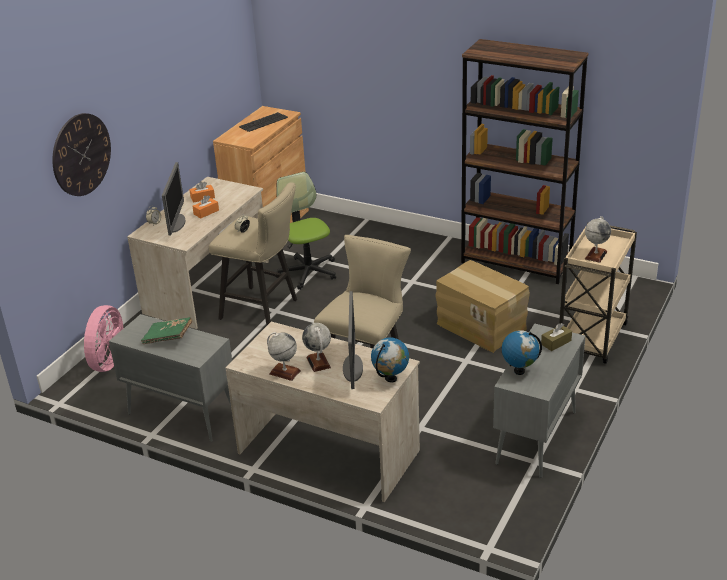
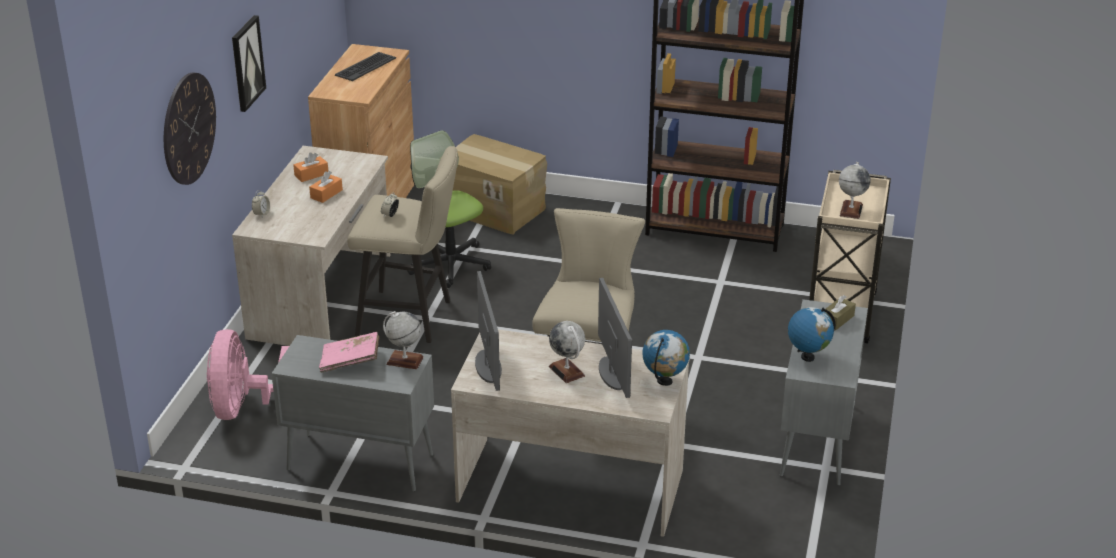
camera: 15 degrees left, 0 degrees up
(148, 111) = (247, 63): none -> picture
(168, 337) = (350, 361): green book -> pink book
(176, 223) = (293, 212): monitor -> monitor (488, 366)
(284, 372) = (530, 387): globe -> globe (404, 360)
(482, 326) = (701, 312): cardboard box -> cardboard box (494, 209)

